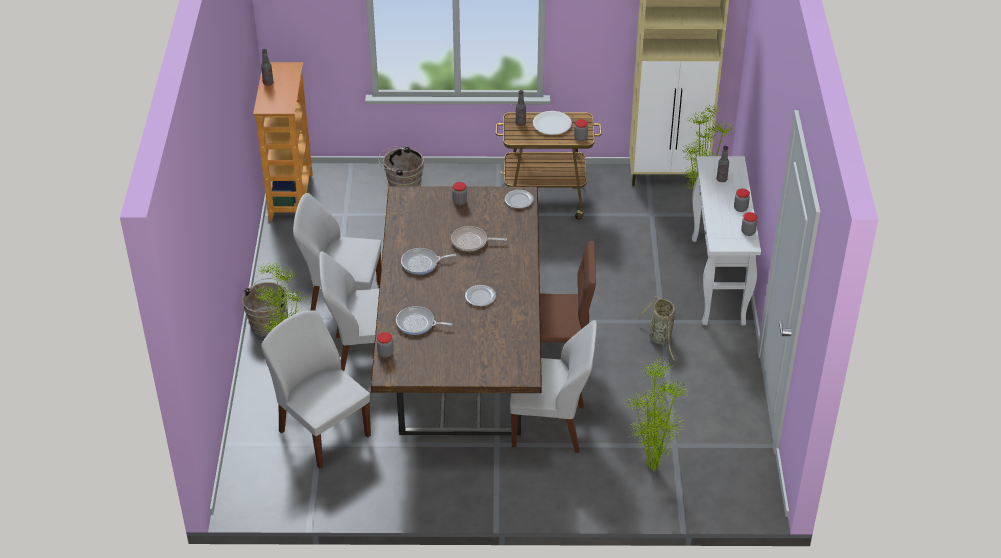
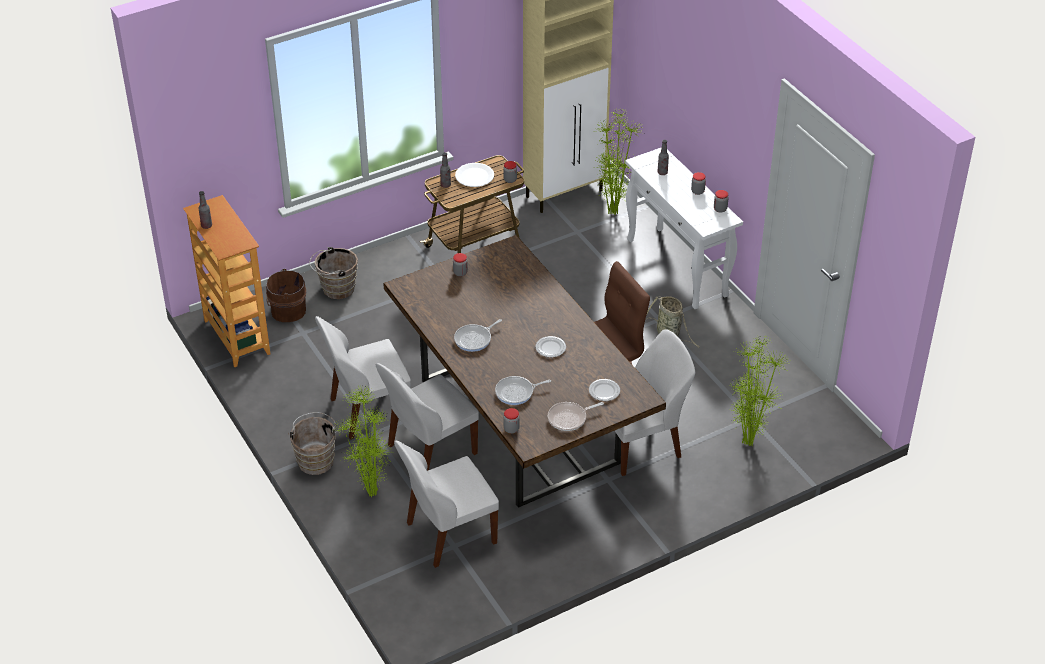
camera: 30 degrees left, 0 degrees up
(323, 432) = (448, 534): white chair -> white chair turned 45 degrees counterclockwise
(348, 190) = (286, 310): none -> brown bucket
(471, 242) = (501, 304): frying pan -> frying pan (569, 418)
(519, 200) = (511, 252): plate -> plate (604, 391)

